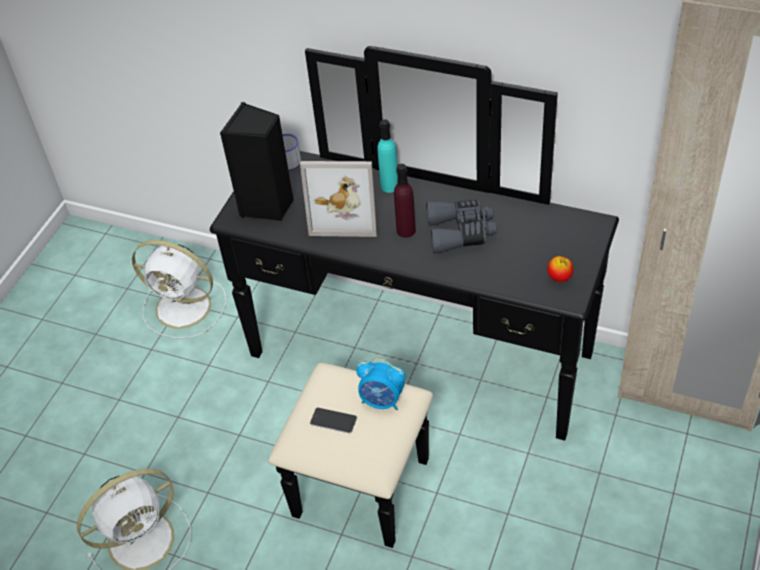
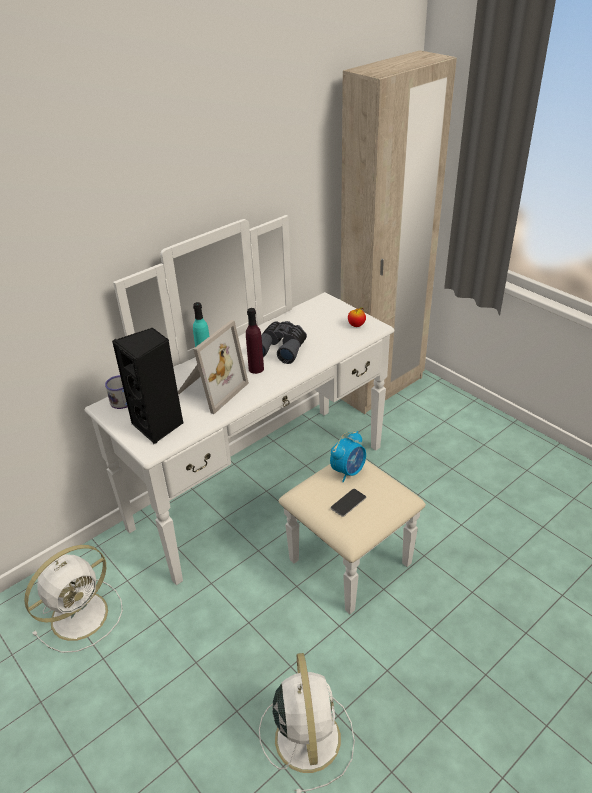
camera: 65 degrees left, 10 degrees down
(408, 383) = (280, 501): black dresser -> white dresser

